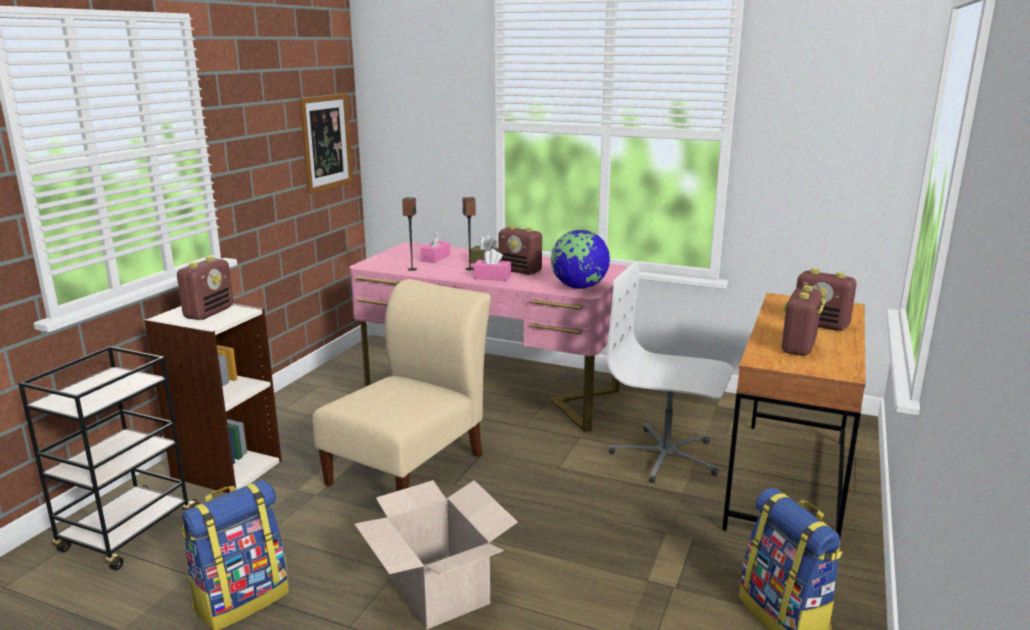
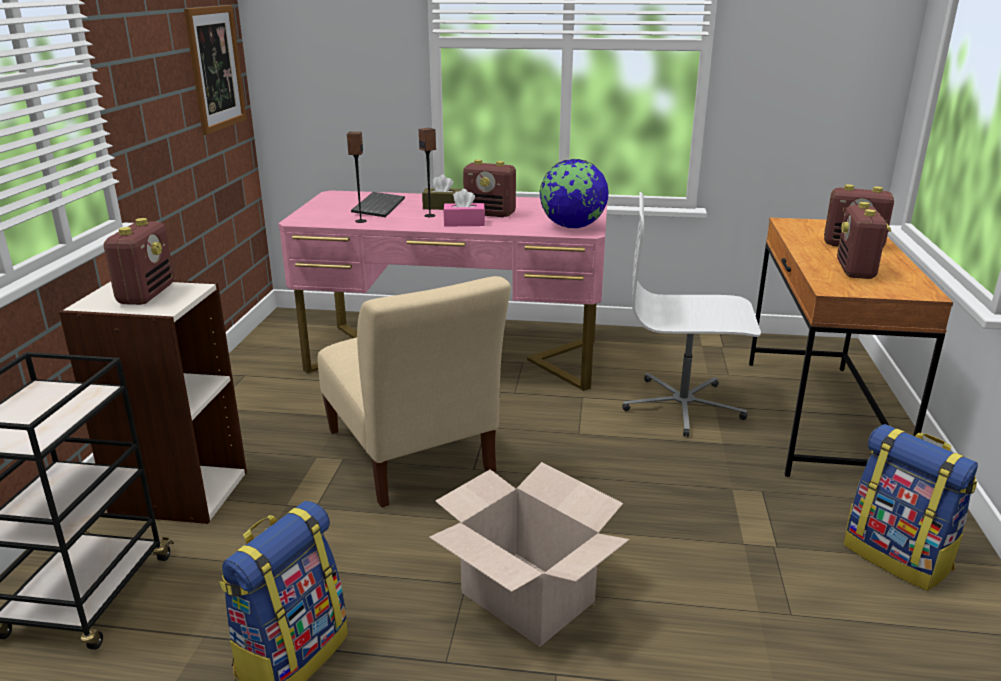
camera: 15 degrees left, 5 degrees up
(410, 466) = (411, 456): beige chair -> beige chair turned 135 degrees clockwise
(435, 258) = (378, 206): pink tissue box -> keyboard

